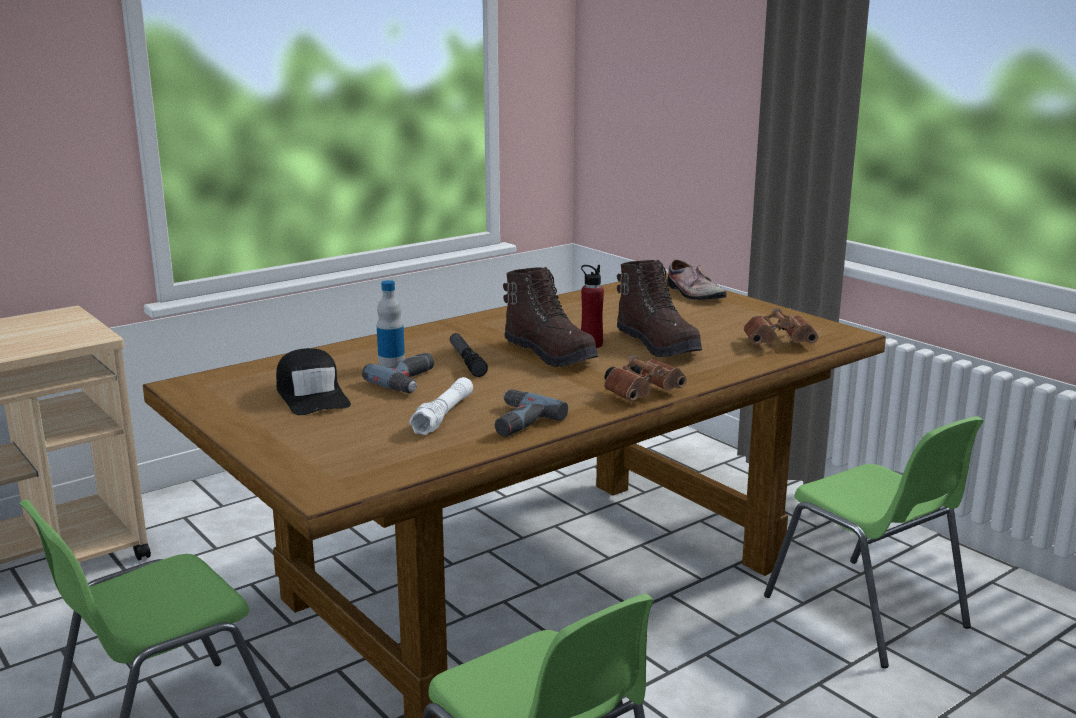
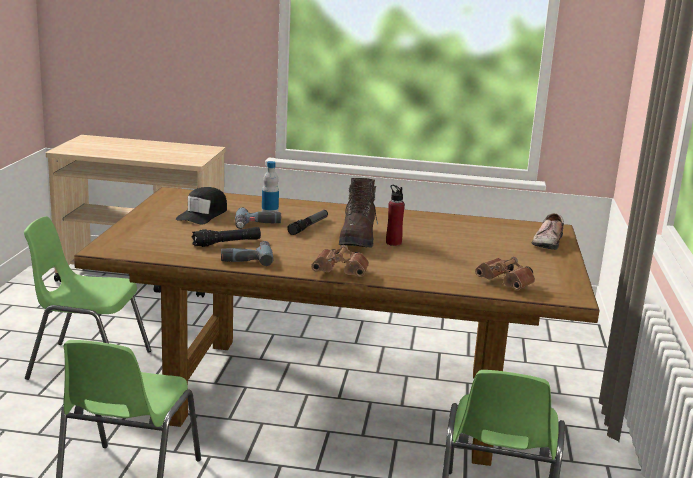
camera: 45 degrees right, 0 degrees up
(444, 415) = (227, 243): white flashlight -> black flashlight
(658, 345) = (429, 257): brown boot -> none

